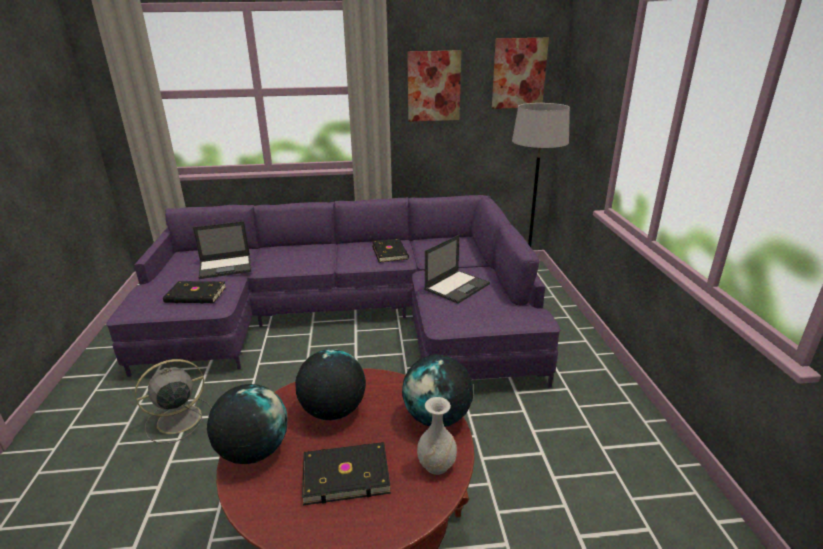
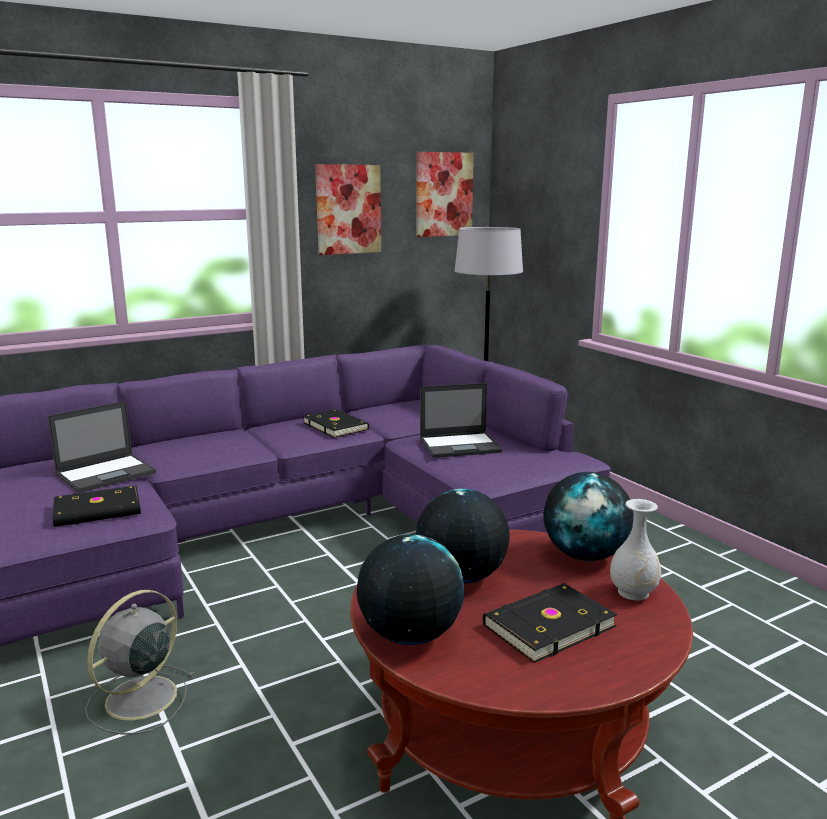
camera: 25 degrees left, 10 degrees down
(457, 286) = (460, 445): laptop -> laptop turned 60 degrees clockwise

